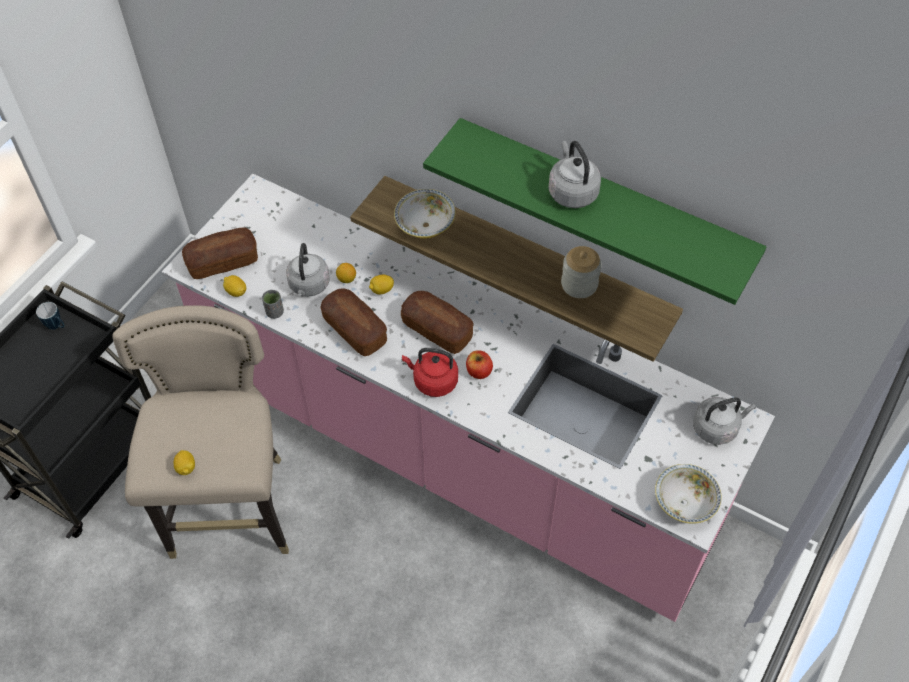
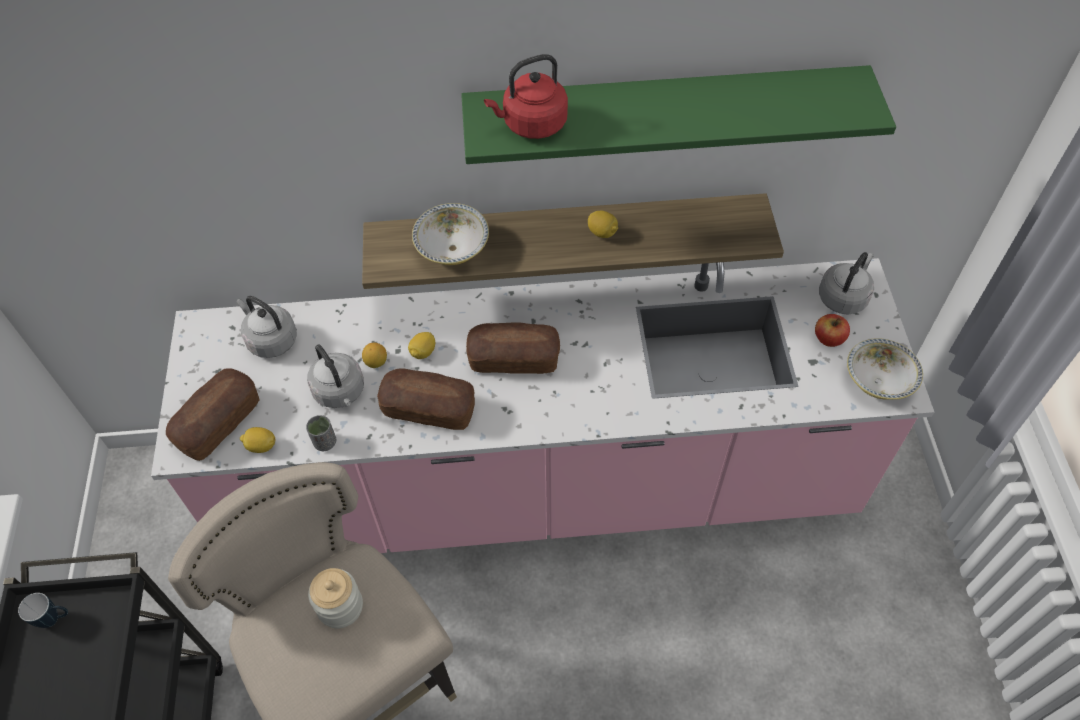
camera: 35 degrees left, 0 degrees up
(186, 468) = (344, 678): lemon -> lemon (602, 232)
(433, 381) = (554, 412): red kettle -> red kettle (531, 124)
(479, 371) = (590, 375): apple -> apple (828, 338)
(572, 191) = (647, 107): grey kettle -> grey kettle (270, 340)
(579, 284) = (655, 222): jar -> jar (340, 606)

